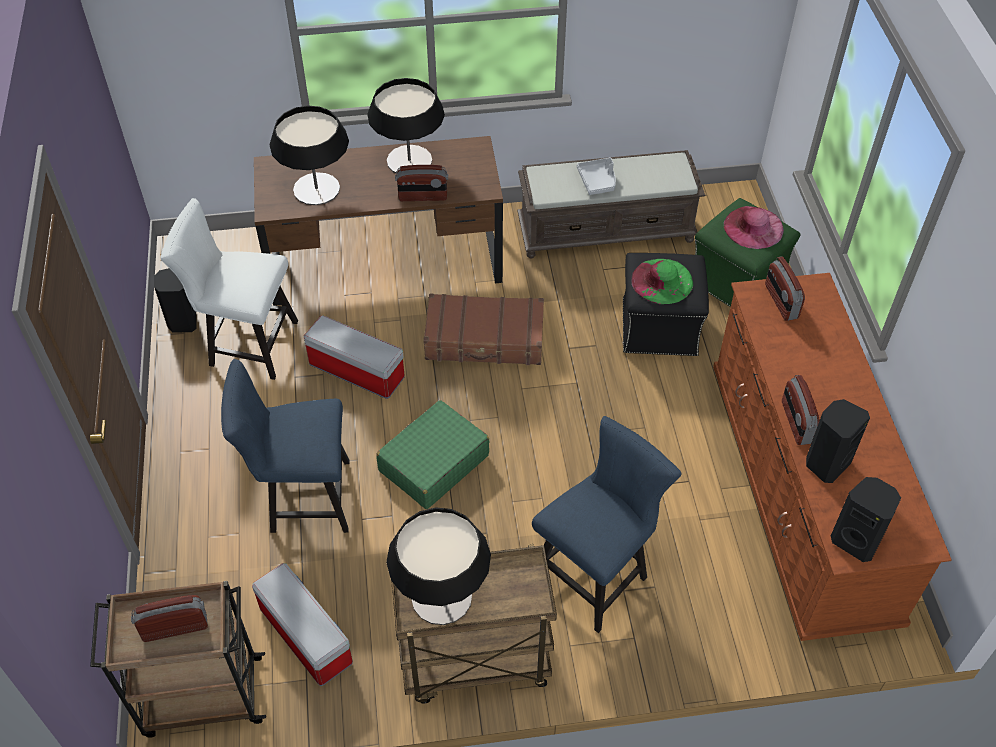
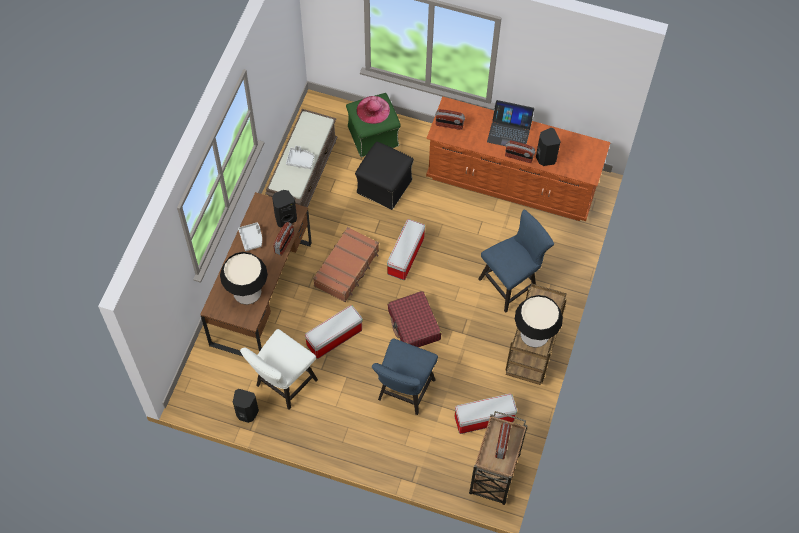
camera: 65 degrees left, 10 degrees up
(409, 160) = (251, 238): table lamp -> grey tray
(433, 463) = (414, 325): green suitcase -> red suitcase
(552, 403) = (405, 256): none -> storage box
(596, 573) = (511, 283): blue chair -> blue chair turned 75 degrees clockwise
(662, 281) = (385, 167): green hat -> none
(838, 388) = (509, 131): none -> laptop
(856, 540) = (586, 169): black speaker -> black speaker (285, 218)

